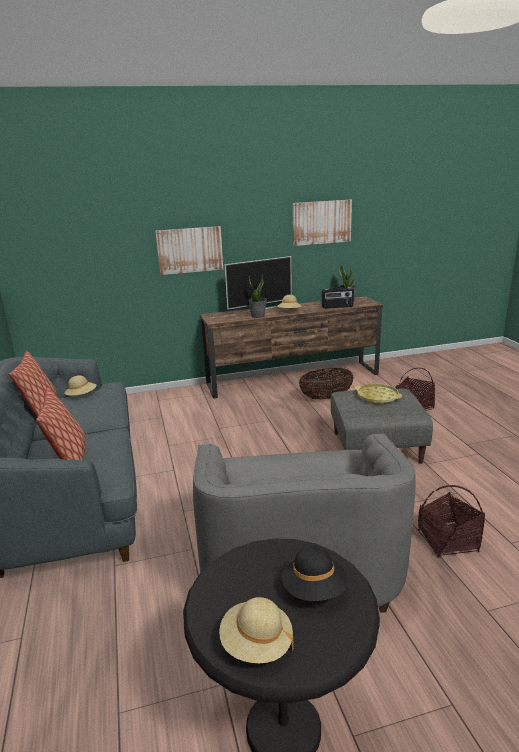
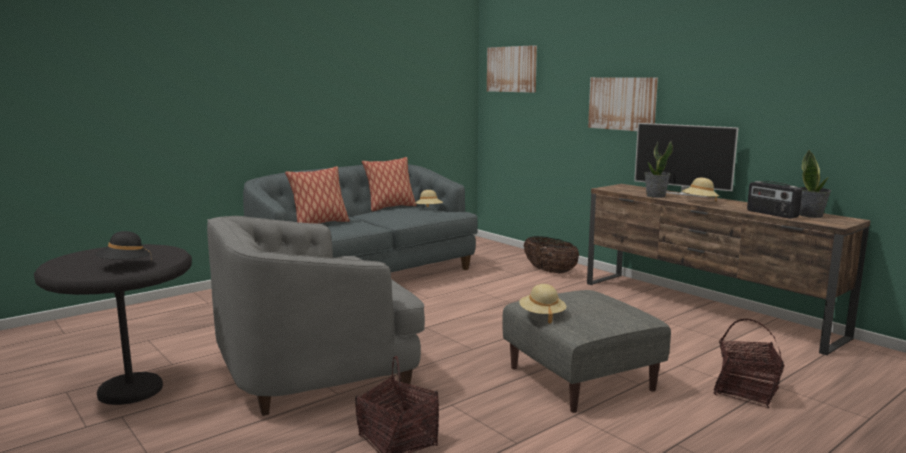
camera: 65 degrees right, 10 degrees down
(256, 644) = (76, 260): beige hat -> beige hat (542, 315)
(321, 222) = (799, 83): picture -> picture (512, 69)
(326, 397) = (680, 333): basket -> basket (550, 271)
(377, 397) = (599, 306): yellow tray -> none

